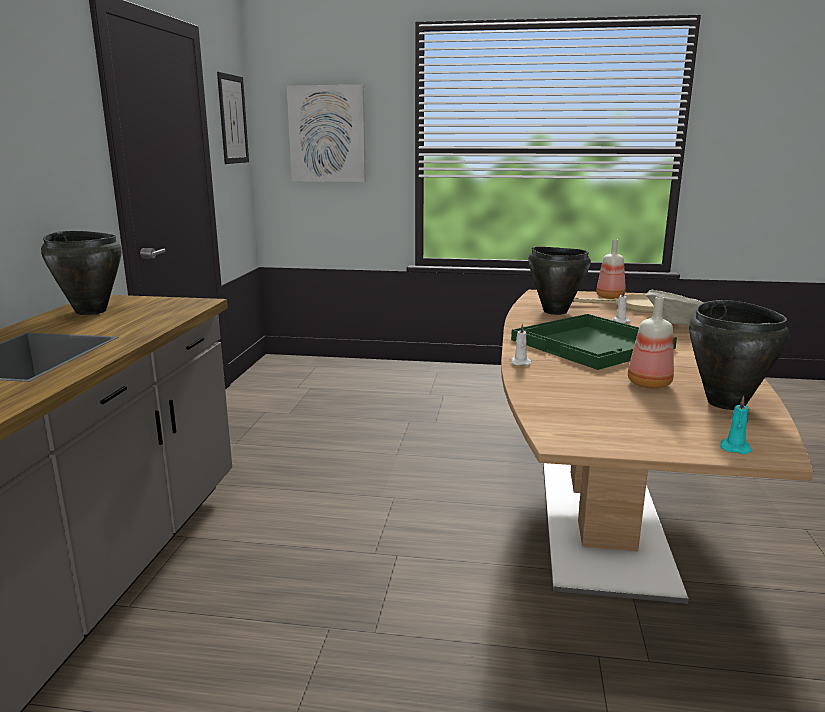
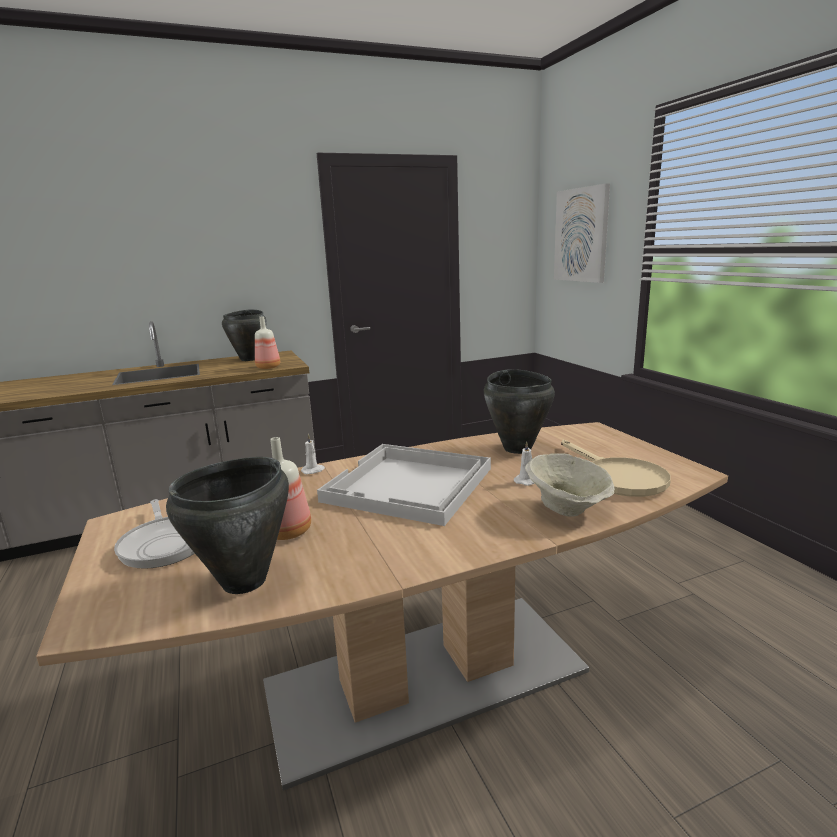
camera: 60 degrees right, 0 degrees up
(233, 119) = (505, 226): picture -> none
(593, 344) = (409, 485): green tray -> white tray
(610, 297) = (643, 457): bottle -> bottle (269, 367)
(637, 422) = (165, 543): none -> frying pan
(734, 448) = (102, 600): turquoise candle -> none

